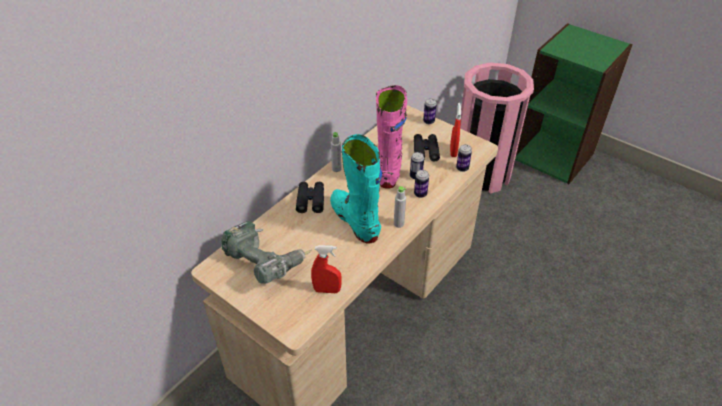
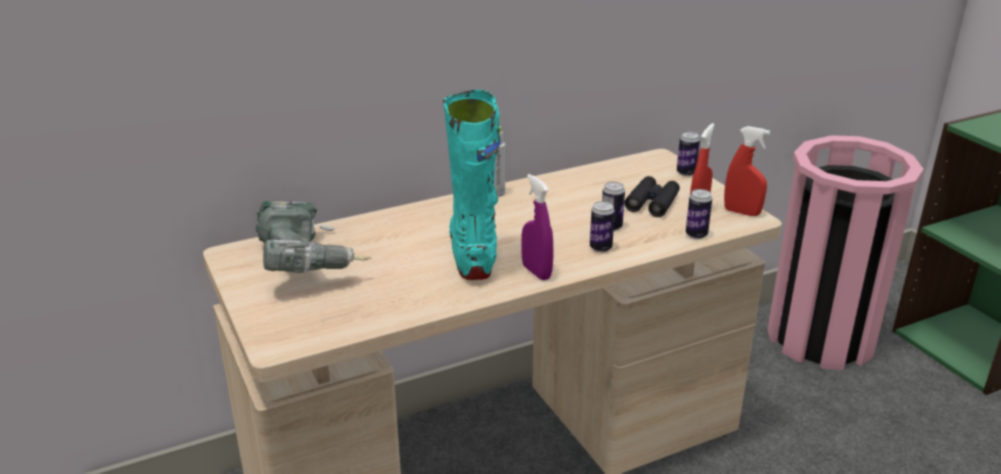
camera: 25 degrees right, 15 degrees down
(310, 200) = (429, 217): black binoculars -> none
(327, 290) = (362, 316): red spray bottle -> red spray bottle (742, 212)
(389, 168) = (577, 209): pink boot -> none
(398, 224) = (536, 272): grey bottle -> purple spray bottle

